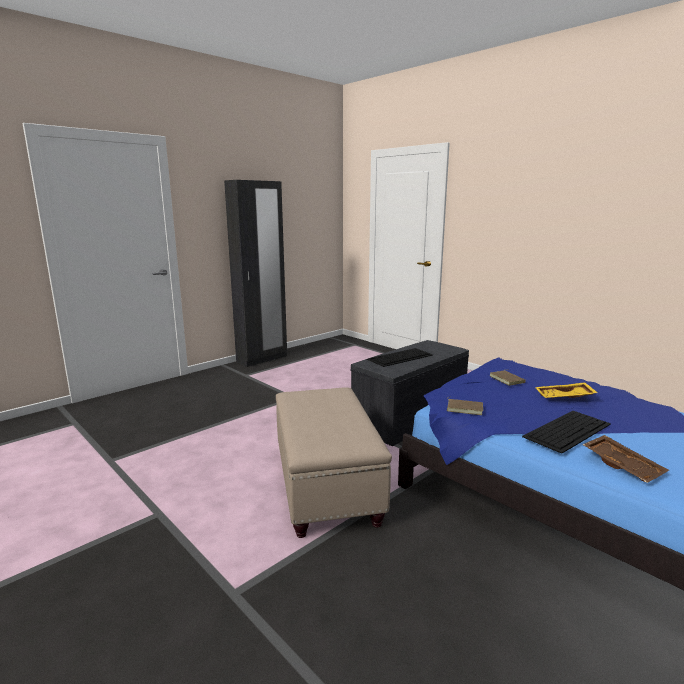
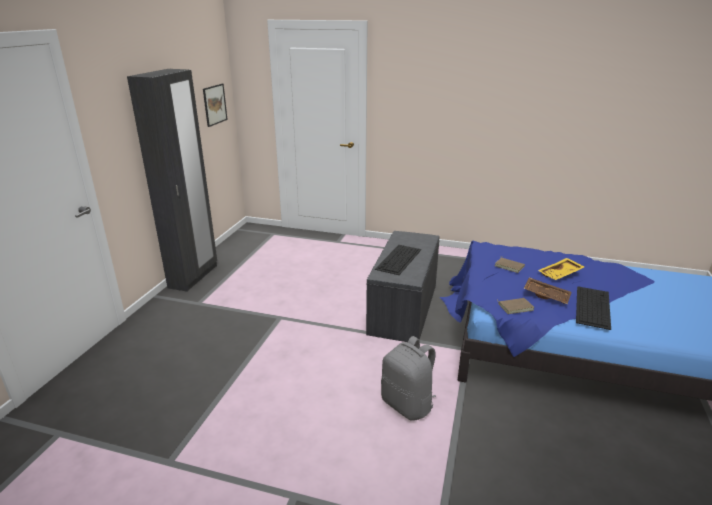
camera: 30 degrees left, 10 degrees up
(318, 221) = (214, 104): none -> picture
(326, 487) = (408, 405): beige ottoman -> grey backpack
(623, 465) = (645, 327): brown tray -> brown tray (546, 295)

